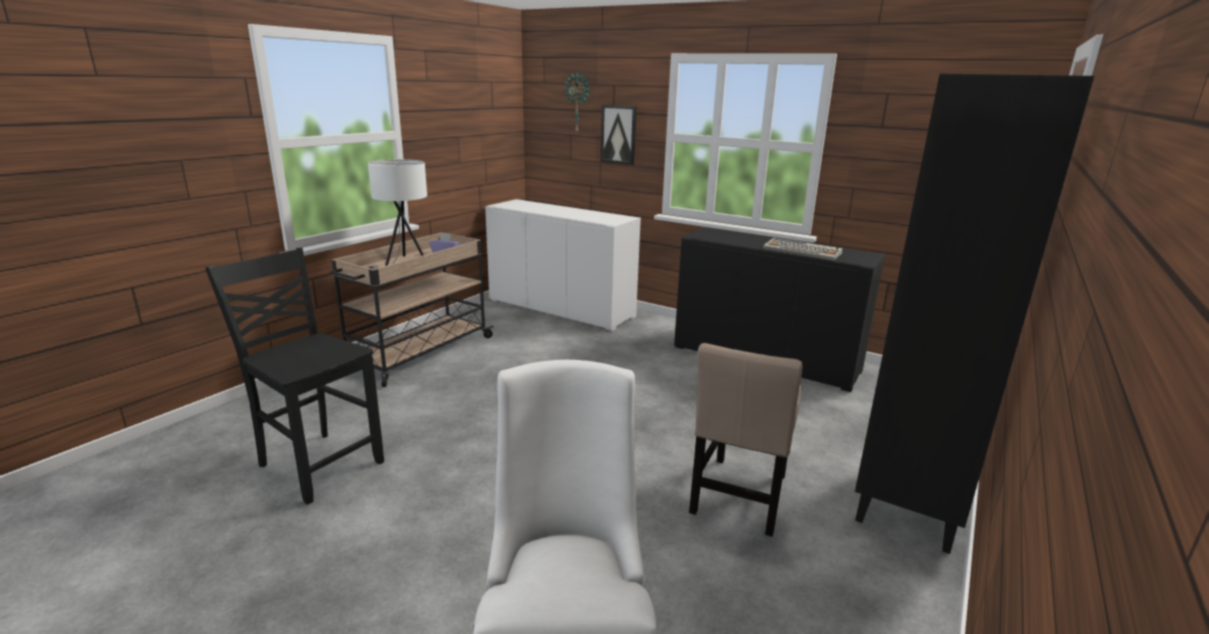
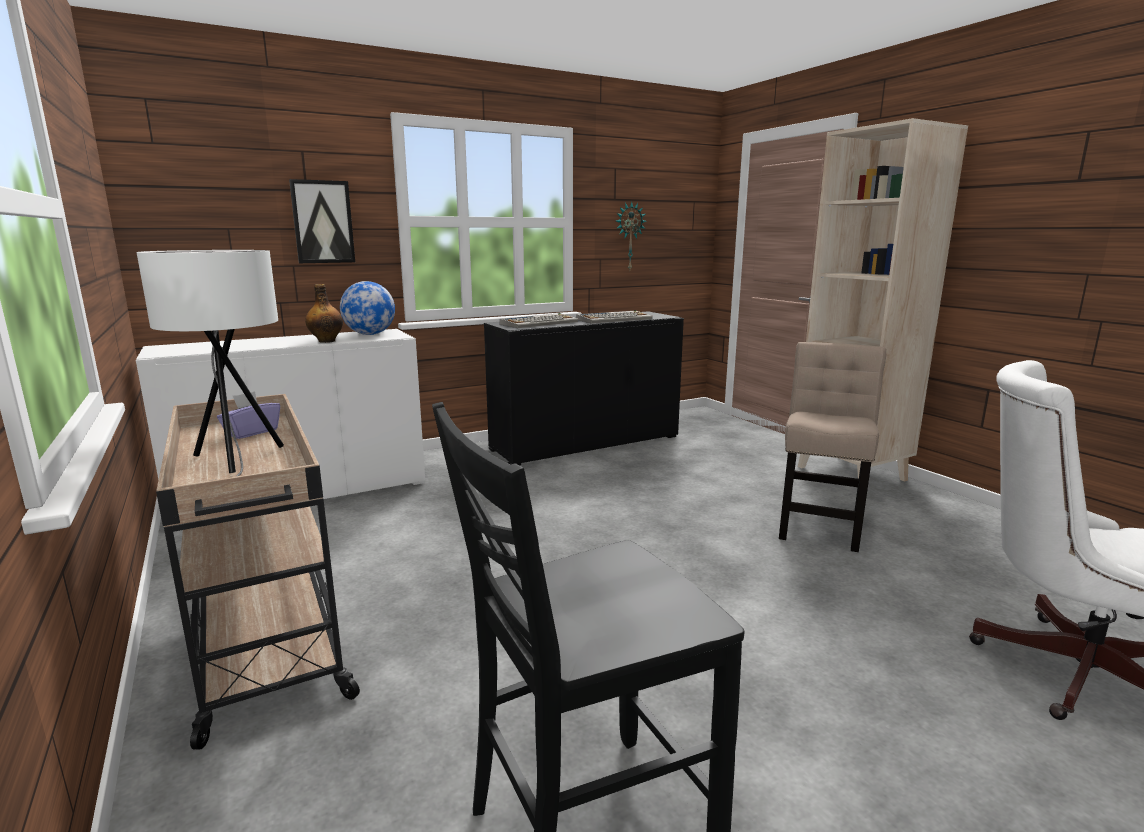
camera: 60 degrees left, 5 degrees down
(574, 216) = (326, 341): none -> bottle
(578, 103) = (238, 177): wall clock -> wall clock (629, 236)
(608, 217) = (369, 334): none -> globe
(732, 237) = (539, 323): none -> keyboard
(739, 498) = (820, 521): beige chair -> beige chair turned 120 degrees counterclockwise
(909, 509) = (852, 473): black bookcase -> beige bookcase

